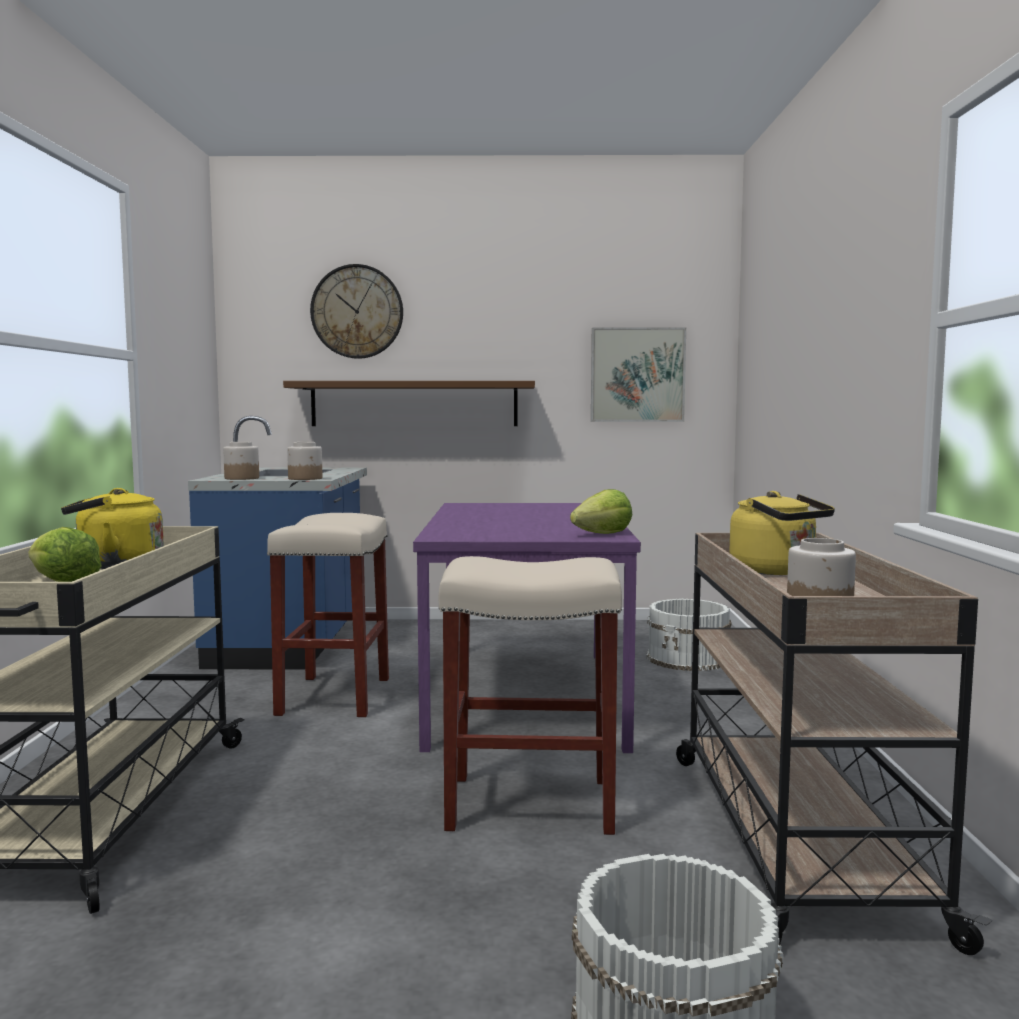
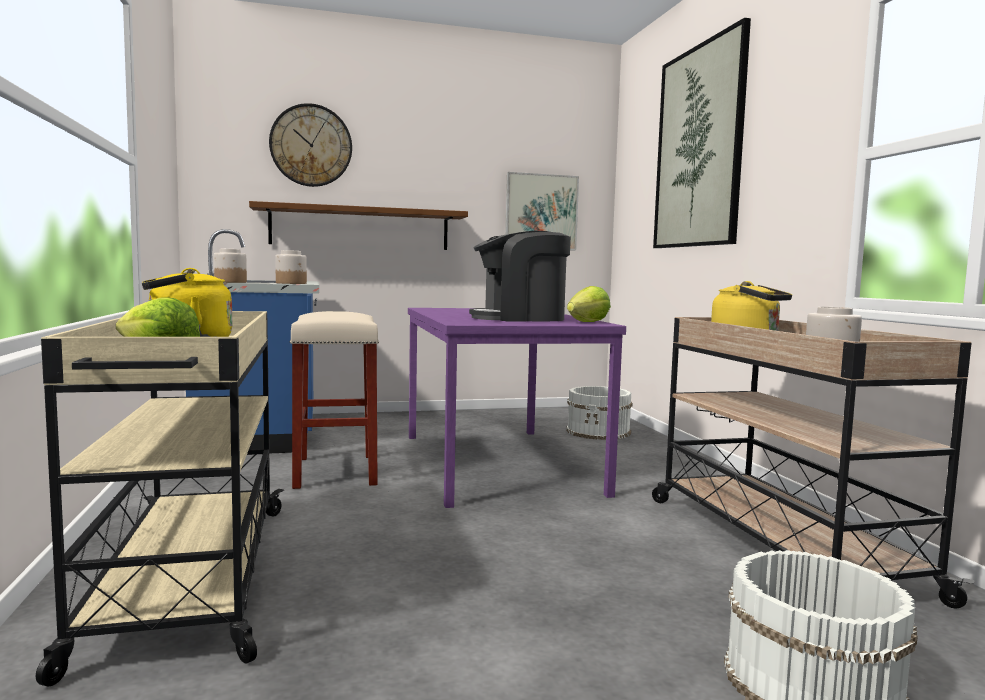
camera: 15 degrees left, 0 degrees up
(527, 804) = (566, 539): beige stool -> none
(533, 526) = (520, 318): none -> coffee machine
(802, 294) = (699, 147): none -> picture

